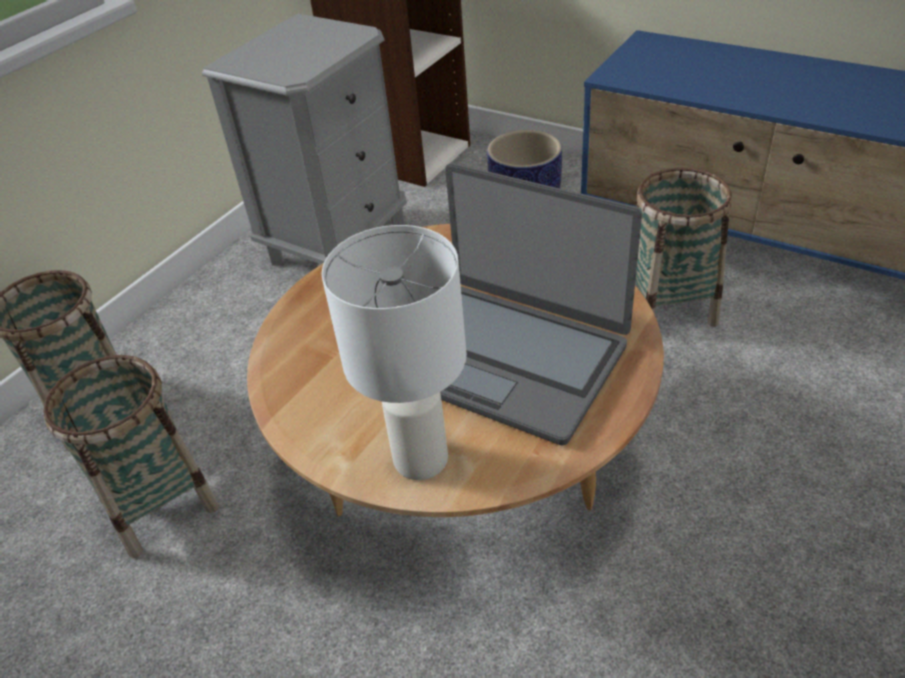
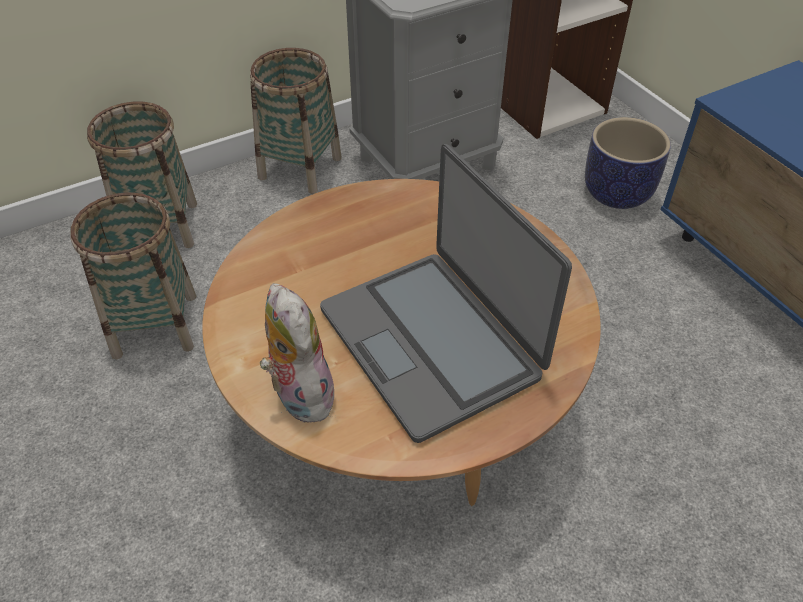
camera: 25 degrees right, 5 degrees up
(422, 458) = (299, 394): white table lamp -> plush toy
(669, 306) = (682, 354): basket -> basket (300, 168)

